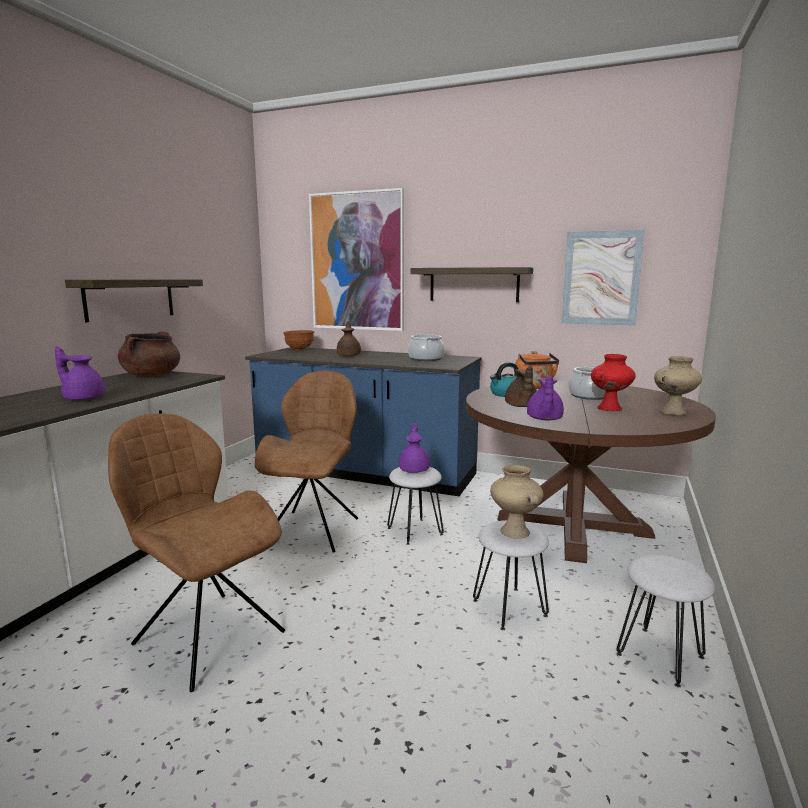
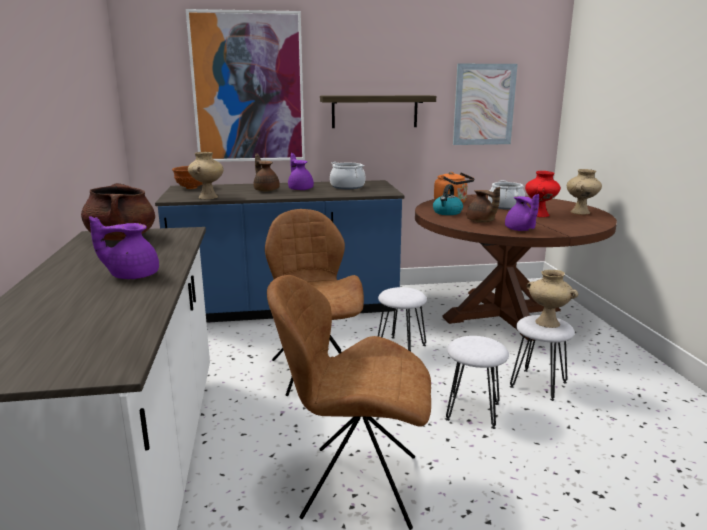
camera: 30 degrees left, 5 degrees up
(130, 299) = (56, 144): shelf -> none
(290, 356) = (208, 197): none -> beige vase
(415, 469) = (400, 292): purple teapot -> purple teapot (300, 189)
(659, 656) = (649, 385): white stool -> white stool (472, 411)

